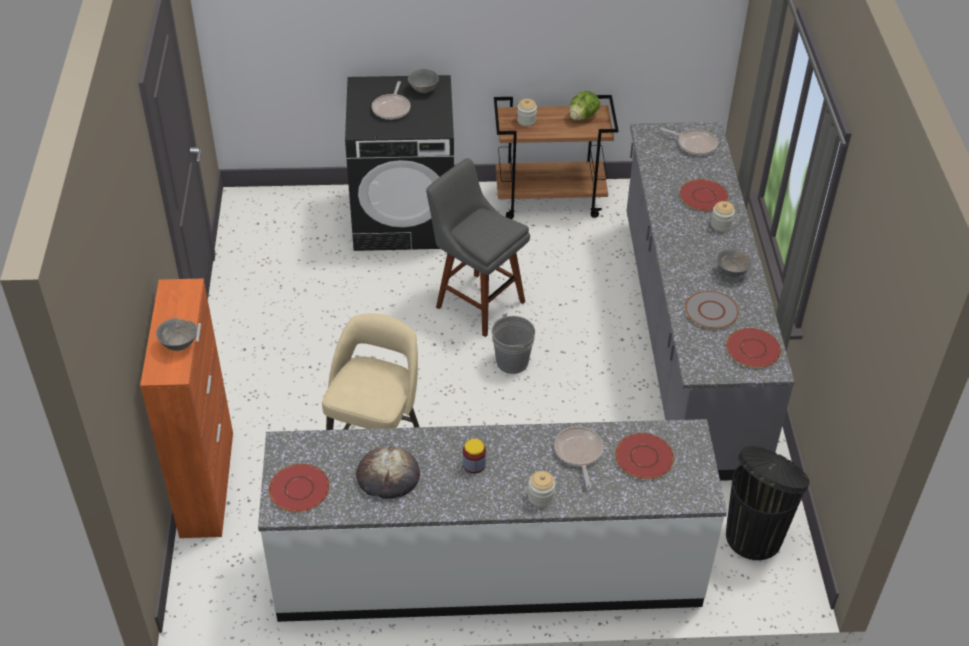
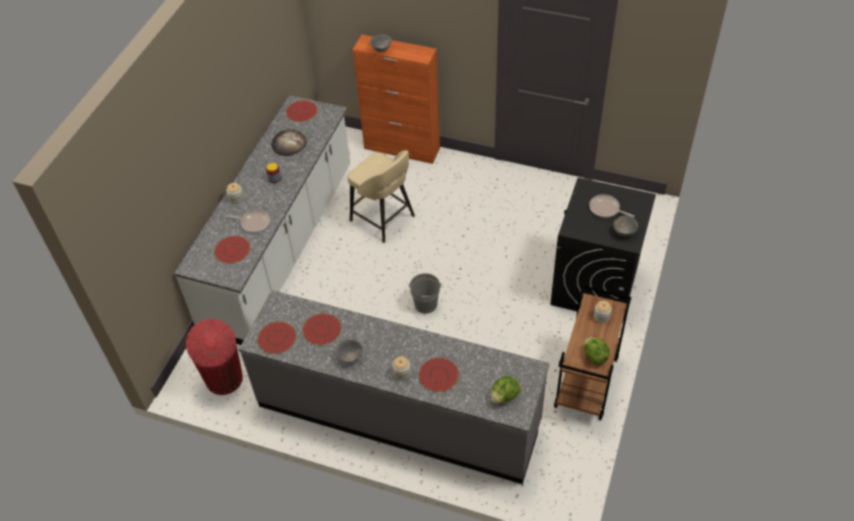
camera: 115 degrees right, 5 degrees up
(477, 302) = (489, 302): grey stool -> none
(694, 144) = (504, 396): frying pan -> lettuce
(711, 311) = (322, 330): grey plate -> red plate
(755, 535) = (224, 380): black trash can -> red trash can

